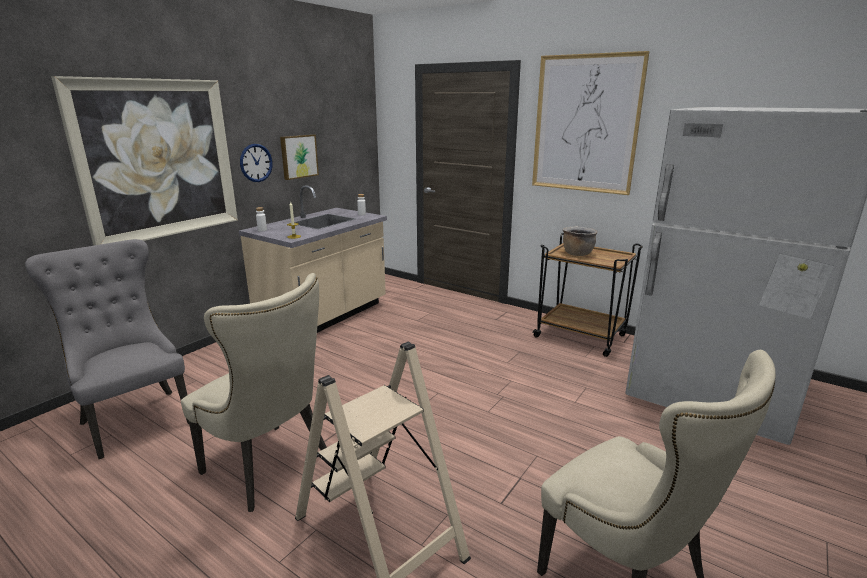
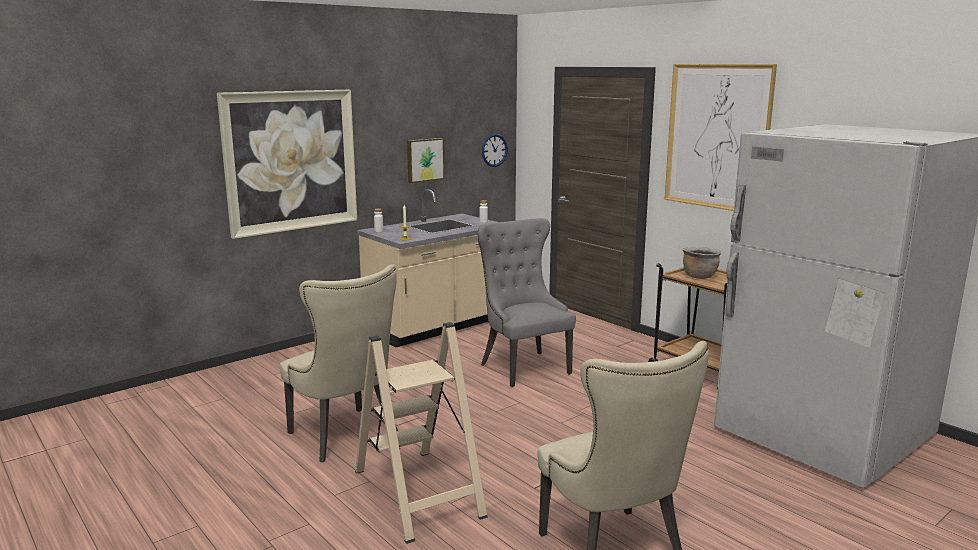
camera: 15 degrees right, 5 degrees down
(136, 421) = (245, 391): grey chair -> grey chair (524, 368)
(256, 163) = (380, 165): wall clock -> wall clock (494, 150)

